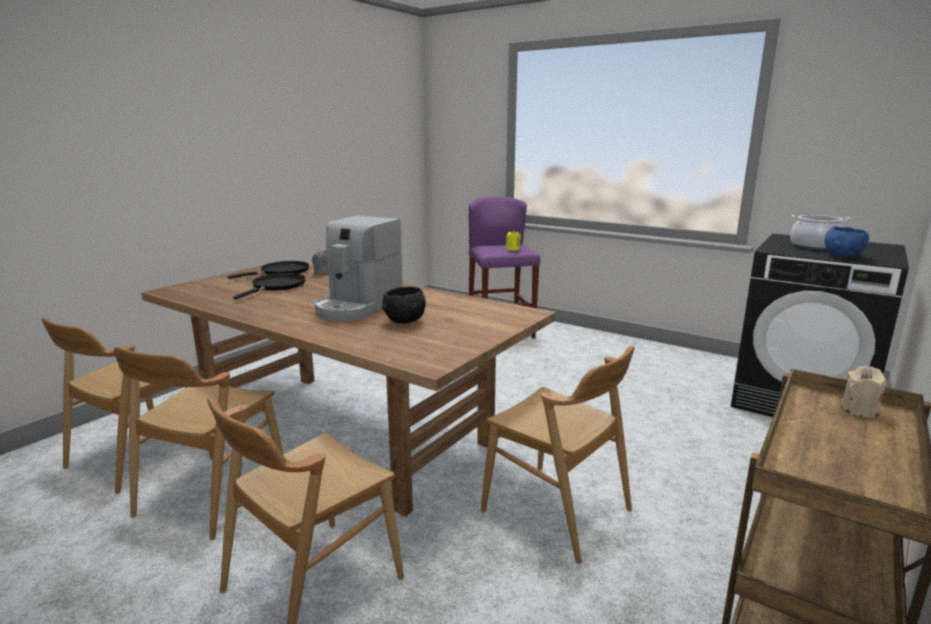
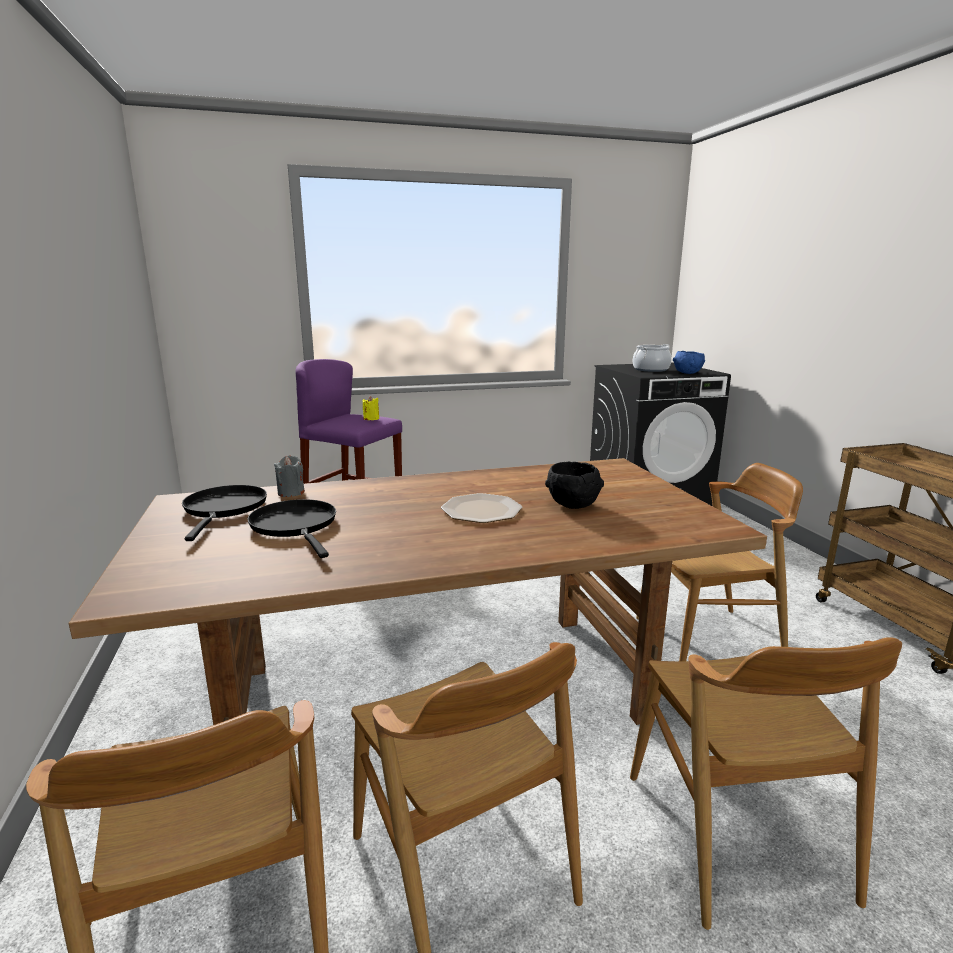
camera: 50 degrees left, 0 degrees up
(358, 307) = (482, 510): coffee machine -> plate
(859, 410) = (896, 461): beige candle -> none

